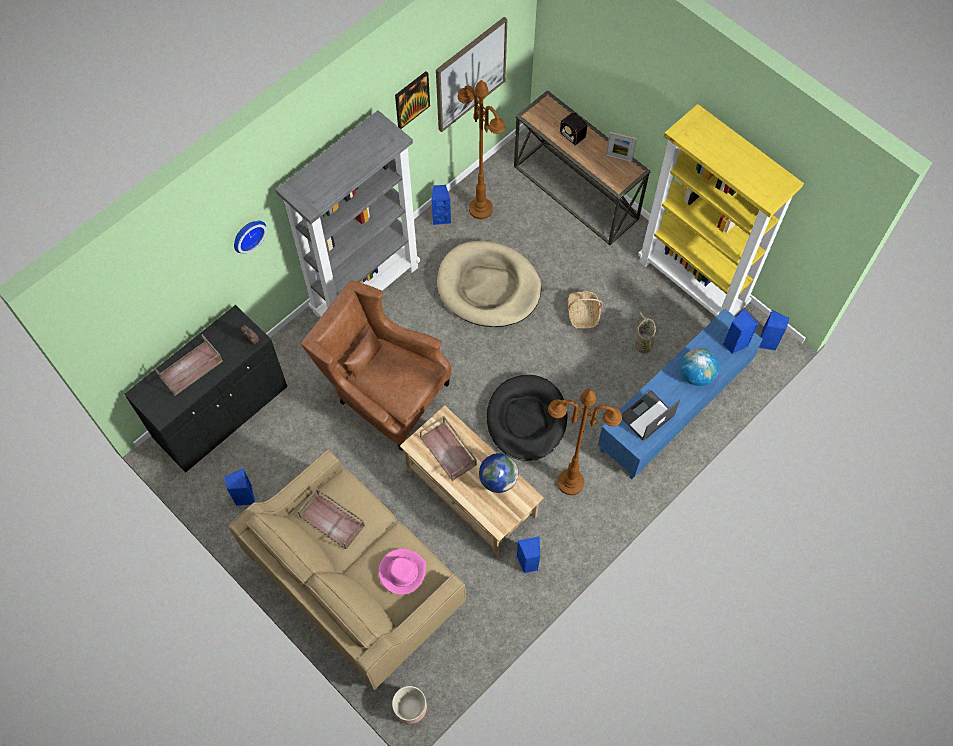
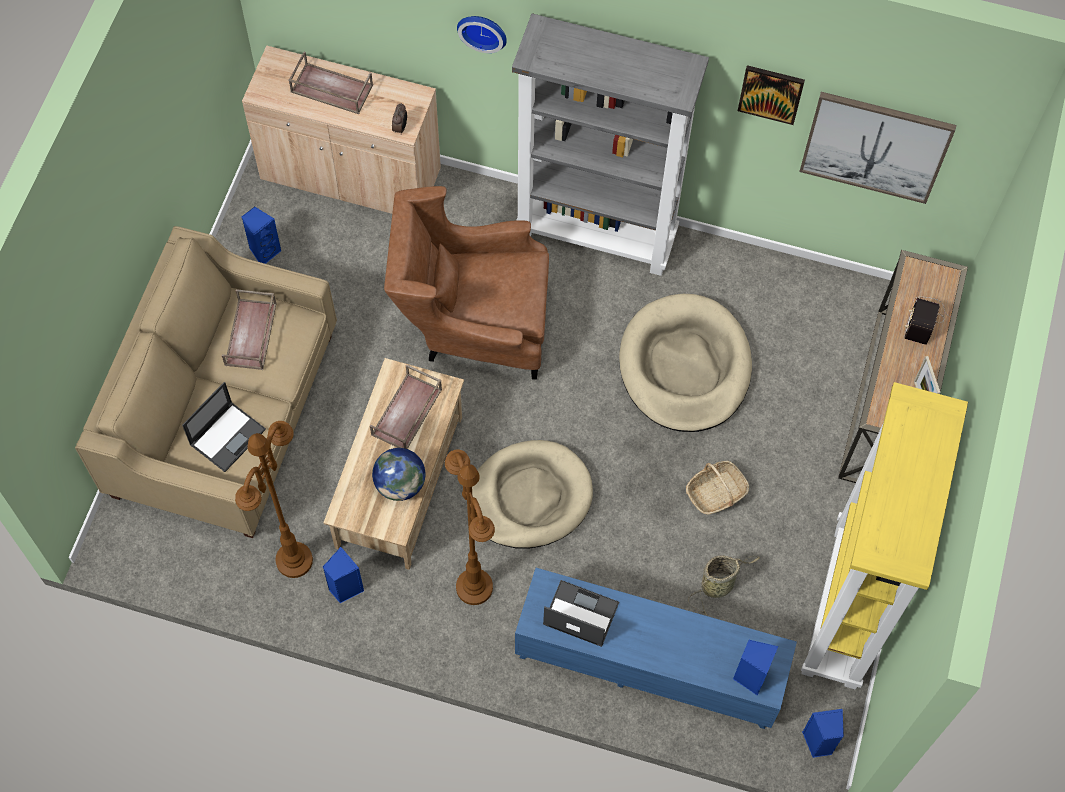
camera: 60 degrees right, 0 degrees up
(221, 413) = (350, 175): black cabinet -> beige cabinet
(384, 392) = (473, 324): brown armchair -> brown armchair turned 90 degrees counterclockwise
(402, 572) = (228, 436): pink hat -> laptop
(410, 707) = (106, 545): planter -> none
(441, 217) = (748, 266): blue speaker -> none
(481, 209) = (789, 303): brown floor lamp -> brown floor lamp (294, 561)
(526, 419) = (529, 497): black dog bed -> beige dog bed
(696, 375) = (674, 648): globe -> none

